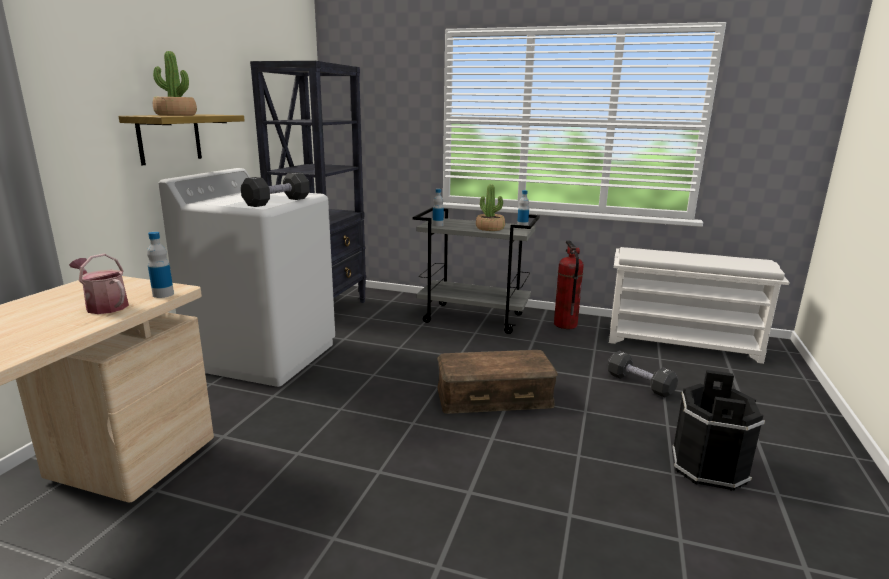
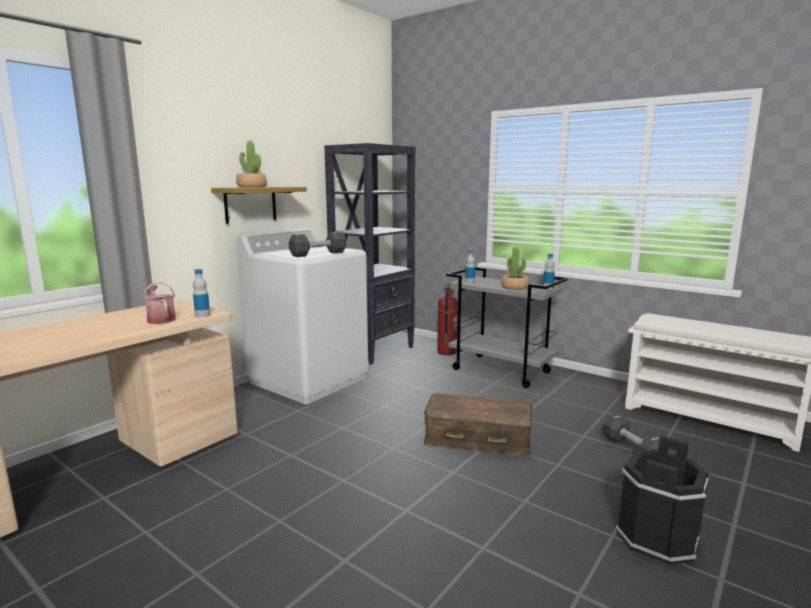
camera: 20 degrees right, 5 degrees down
(565, 325) = (589, 386): fire extinguisher -> fire extinguisher (446, 352)

